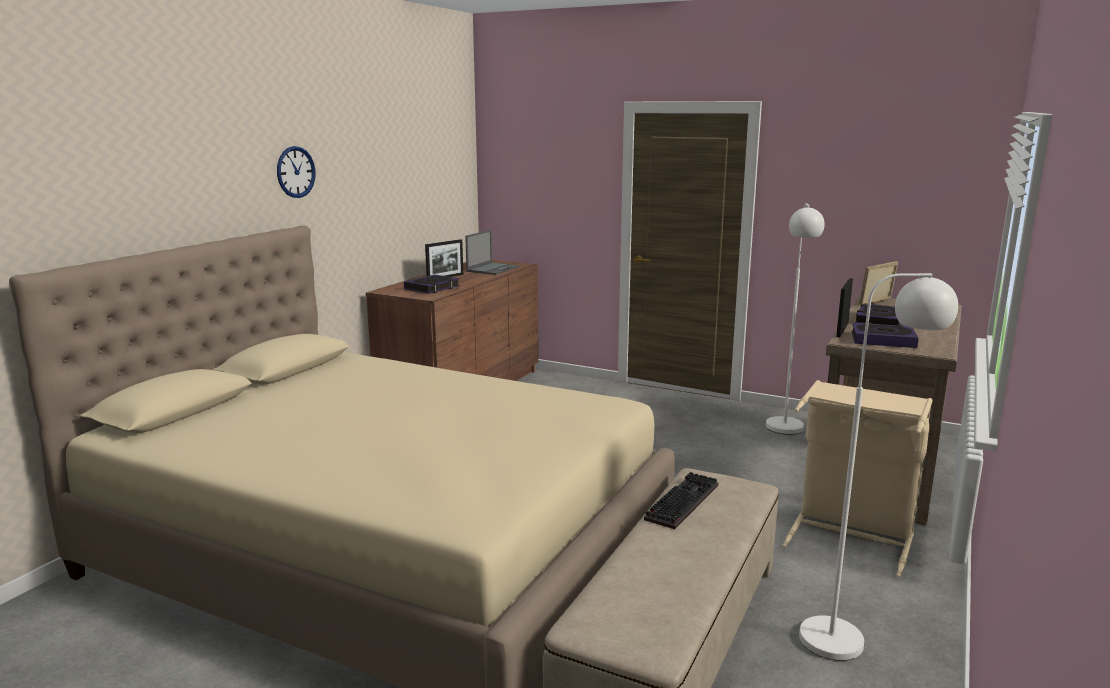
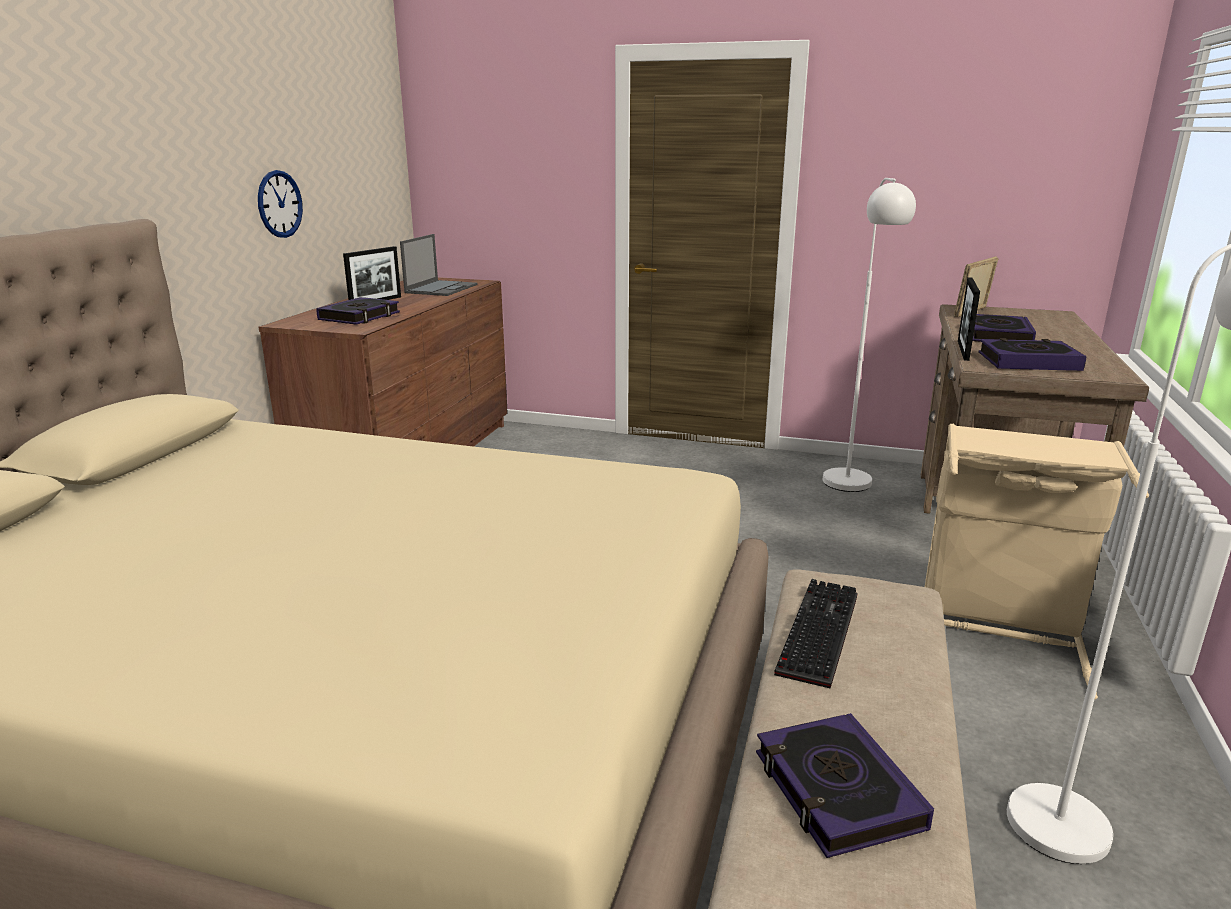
camera: 10 degrees left, 5 degrees up
(295, 172) = (122, 131): wall clock -> wall clock (279, 204)
(653, 574) = (837, 791): none -> book

